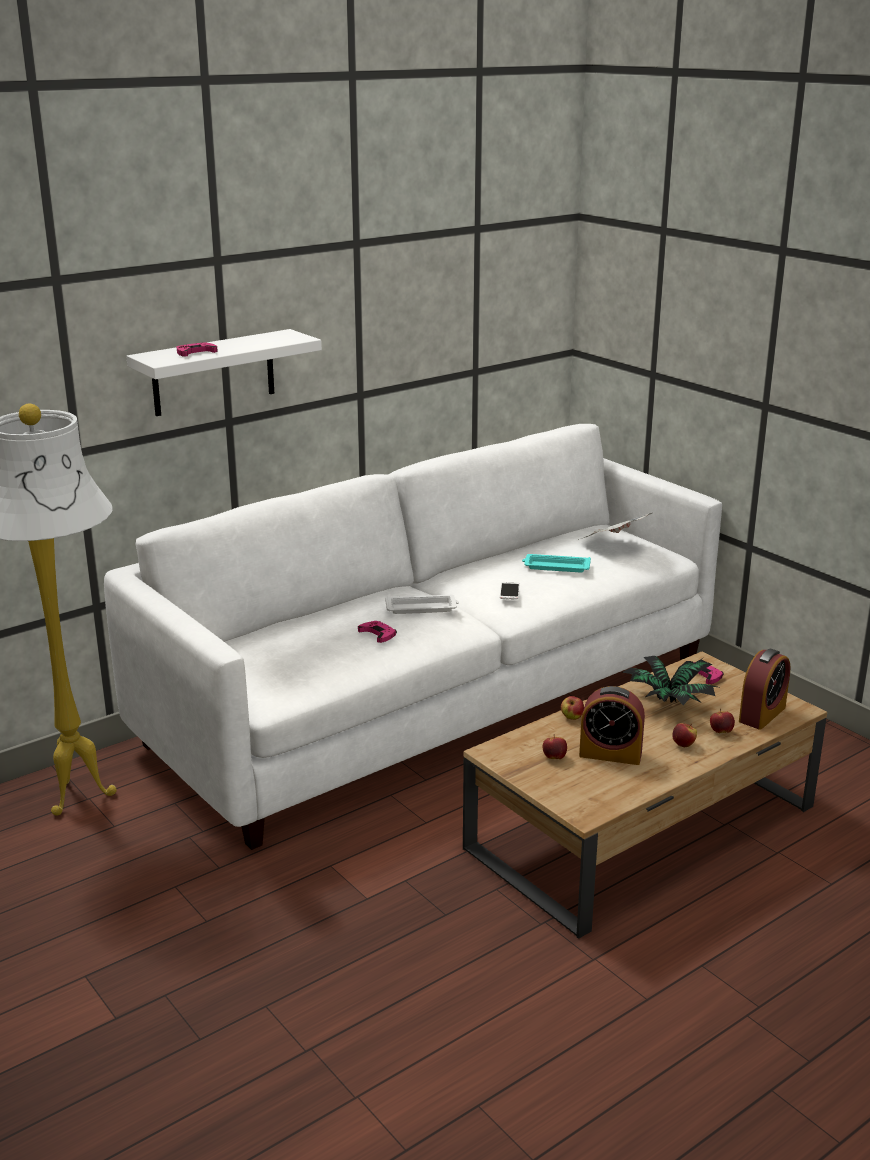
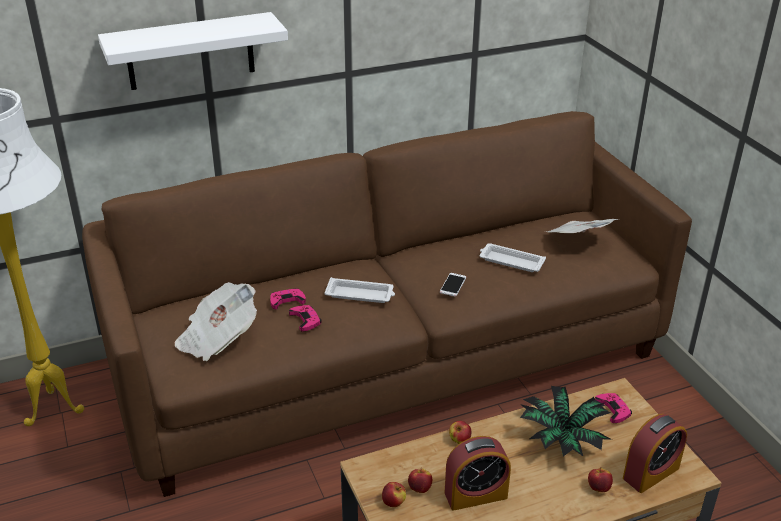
camera: 15 degrees right, 10 degrees up
(195, 353) = (159, 38): pink game controller -> pink game controller (287, 301)
(291, 663) = (217, 338): none -> newspaper
(435, 701) = (390, 360): white sofa -> brown sofa
(555, 567) = (510, 261): turquoise tray -> white tray
(610, 754) = (475, 495): alarm clock -> alarm clock turned 45 degrees counterclockwise
(683, 745) = (553, 497): apple -> apple (394, 502)

